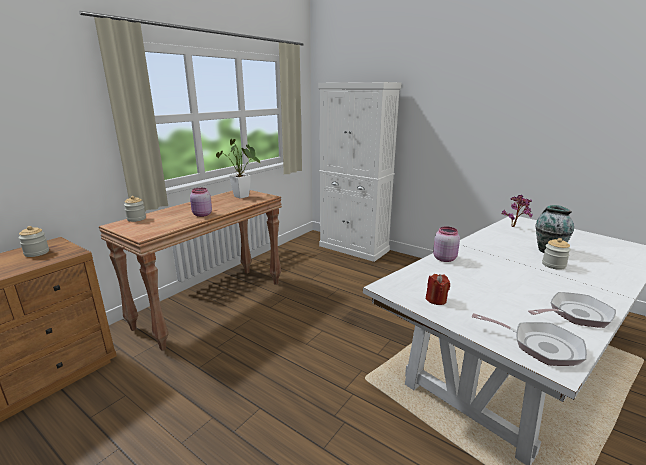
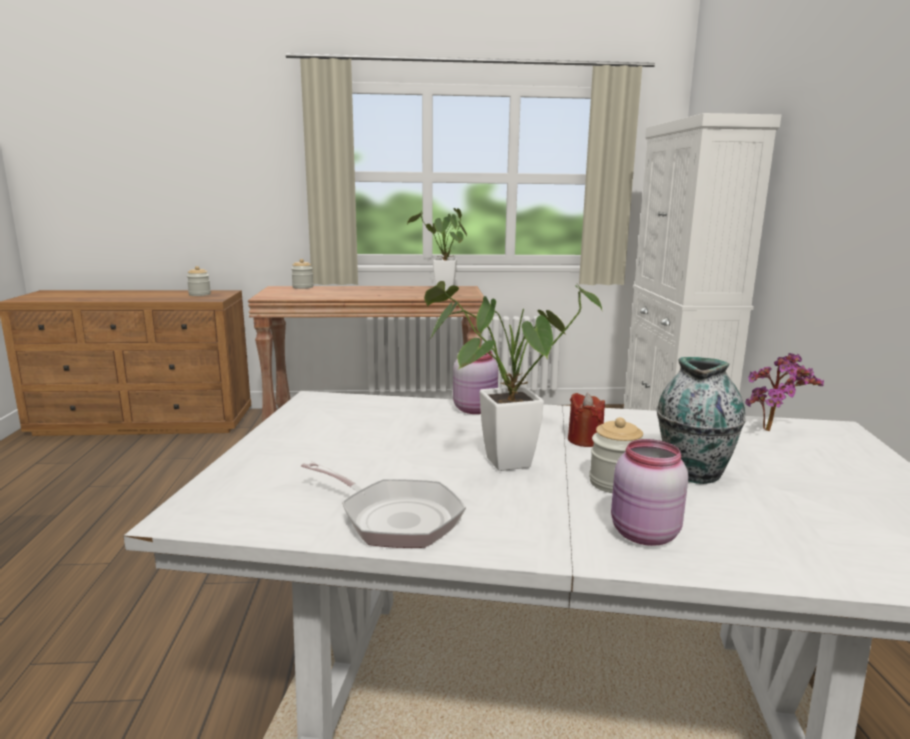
camera: 50 degrees right, 5 degrees down
(202, 215) = (354, 295): pink jar -> pink jar (643, 535)
(436, 300) = (314, 426): red candle -> red candle (584, 440)
(521, 276) = (497, 464): none -> potted plant
(540, 346) = (240, 501): frying pan -> none

